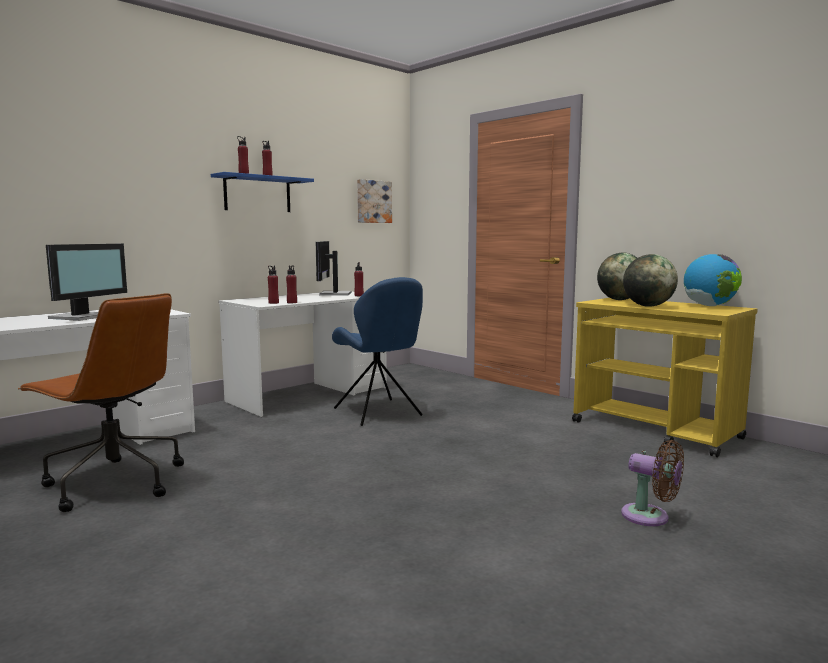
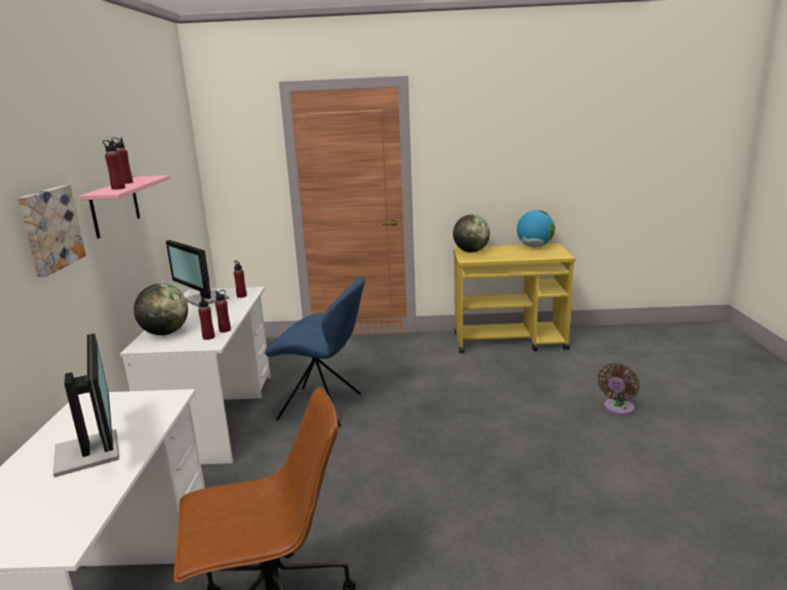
camera: 45 degrees left, 10 degrees up
(257, 194) = (115, 206): blue shelf -> pink shelf
(373, 201) = (182, 181): picture -> picture (50, 229)
(648, 306) = (510, 256): globe -> globe (165, 333)
(650, 517) = (617, 409): brown fan -> brown fan turned 135 degrees clockwise

